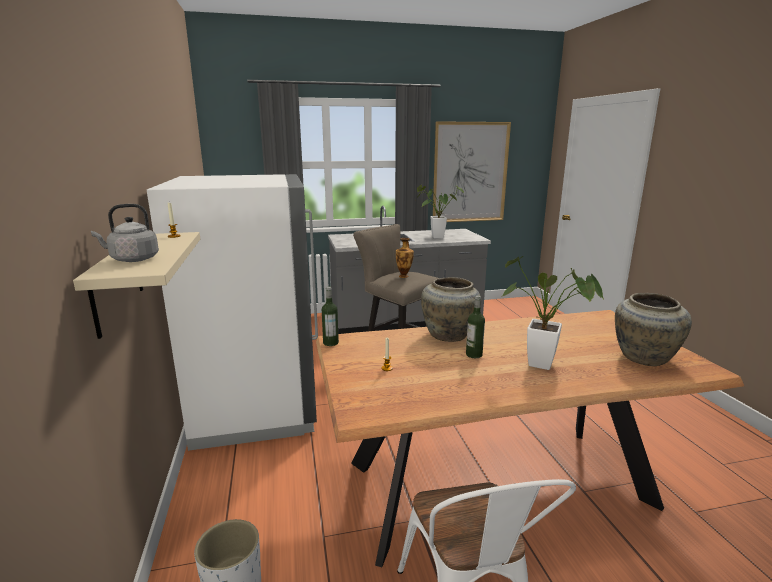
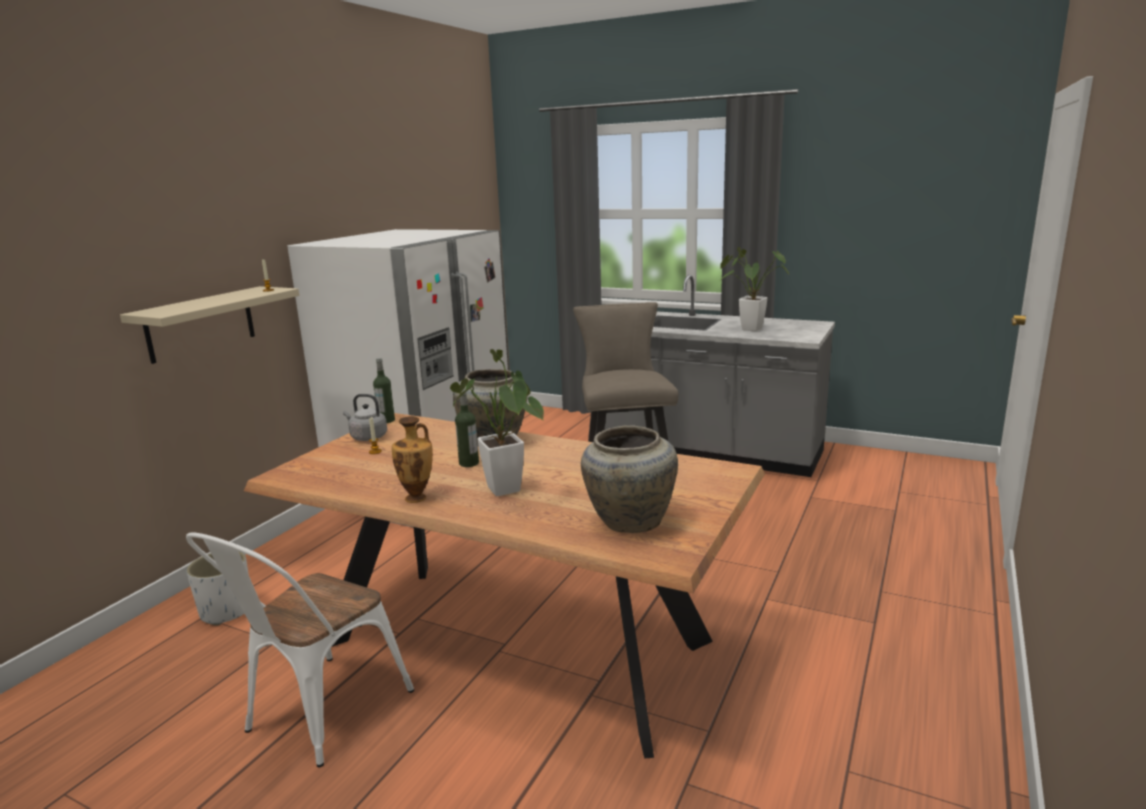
camera: 40 degrees right, 0 degrees up
(132, 259) = (184, 305): grey kettle -> grey kettle (367, 437)
(404, 276) = (620, 374): vase -> vase (417, 498)
(470, 172) = (859, 229): picture -> none

